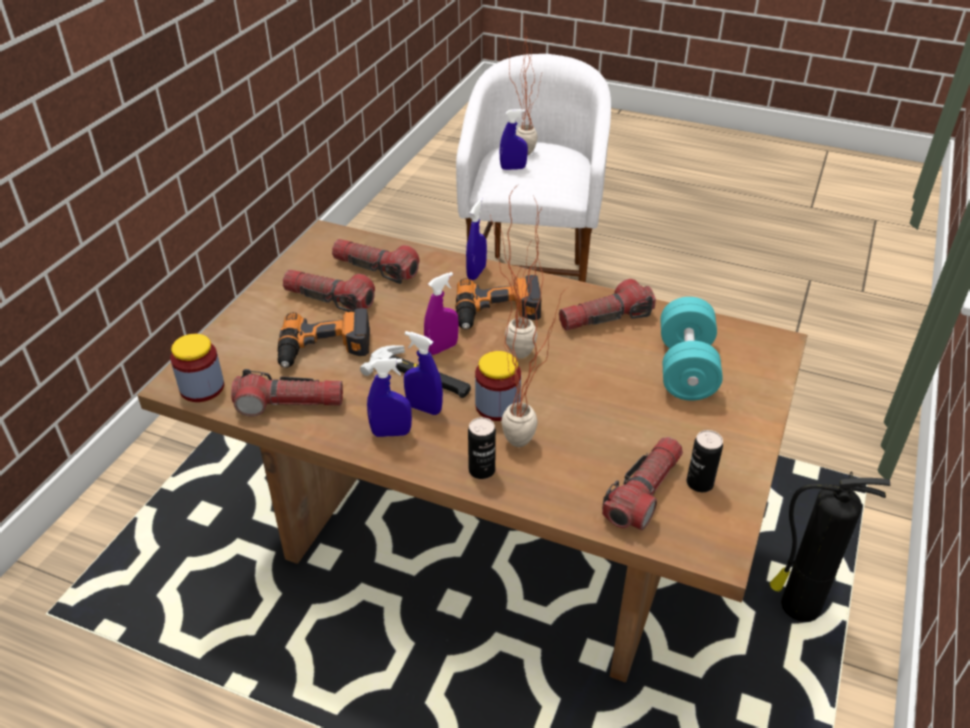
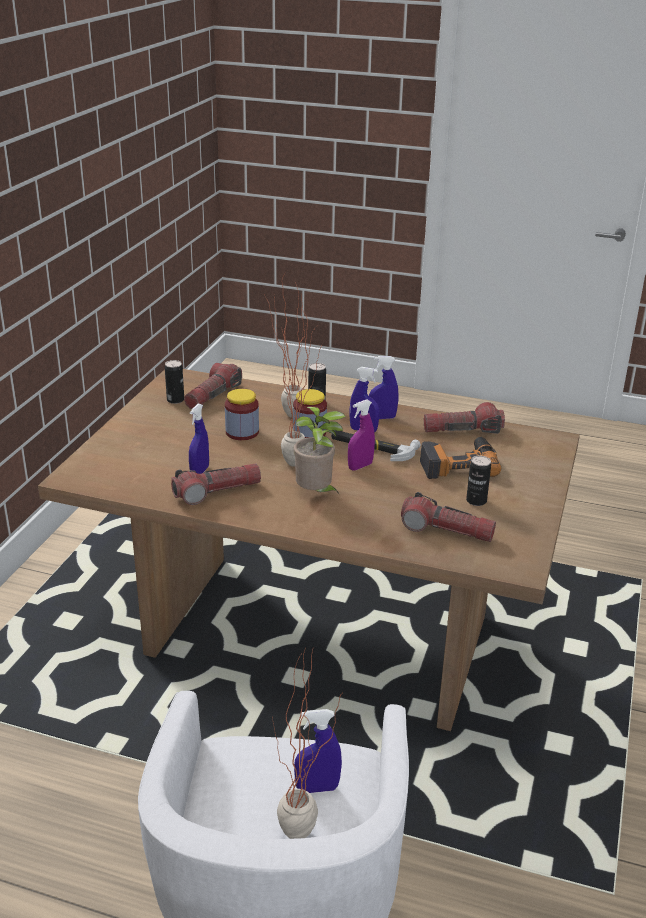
camera: 175 degrees right, 10 degrees down
(202, 388) = (535, 438): jar -> jar (242, 432)
(330, 299) = (476, 501): flashlight -> can
(476, 272) = (342, 530): blue spray bottle -> blue spray bottle (199, 472)
(498, 313) = (316, 494): power drill -> potted plant
(686, 368) = (158, 458): turquoise dumbbell -> none
(797, 606) = (67, 603): fire extinguisher -> none

